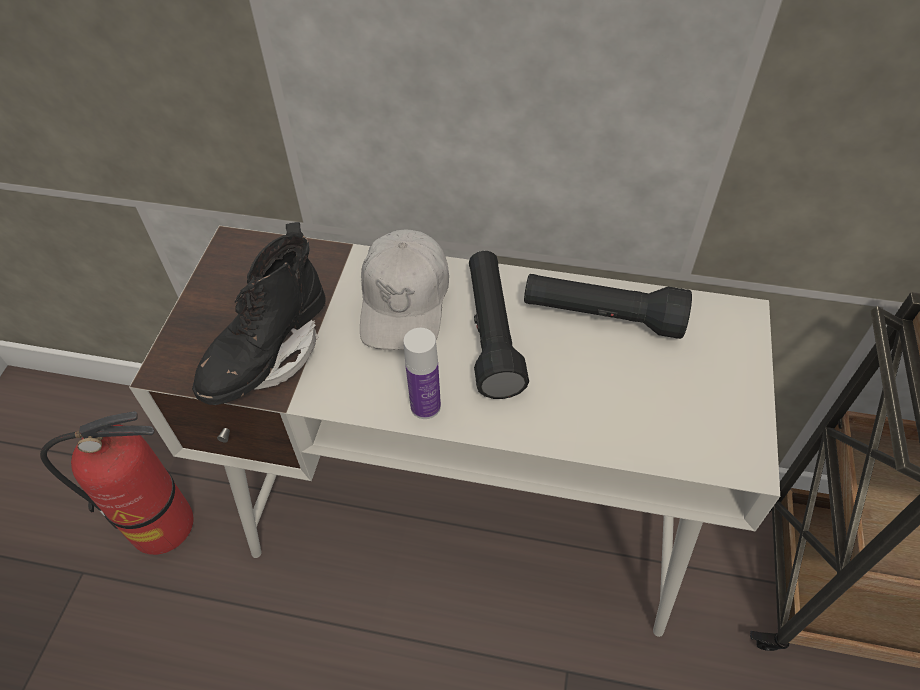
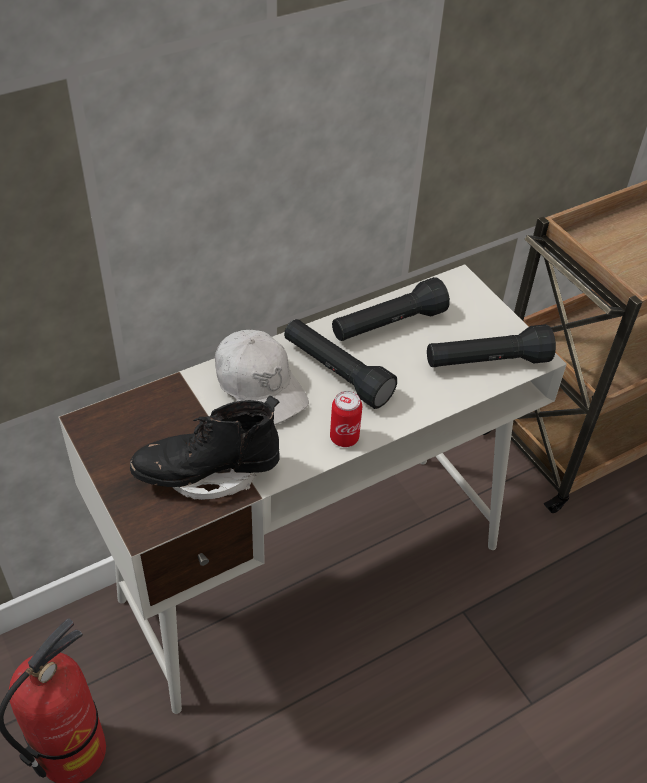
camera: 45 degrees left, 5 degrees down
(268, 355) = (208, 473): black boot -> black boot turned 90 degrees clockwise
(425, 406) = (344, 438): bottle -> can
(673, 427) = (486, 362): none -> black flashlight

